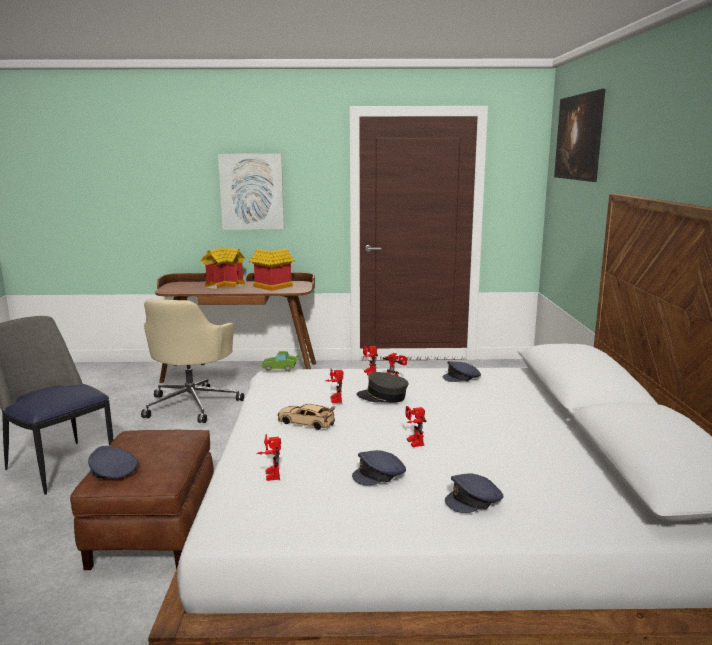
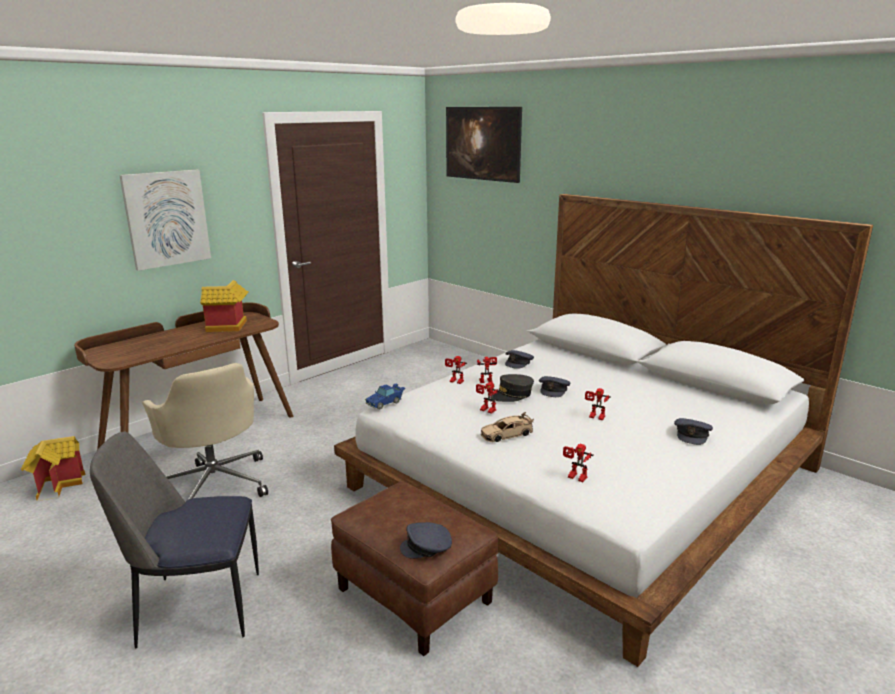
camera: 45 degrees left, 5 degrees up
(225, 285) = (166, 337): toy house -> toy house (59, 485)
(281, 368) = (385, 403): green toy car -> blue toy car
(380, 474) = (625, 445): grey cap -> grey cap (554, 390)

